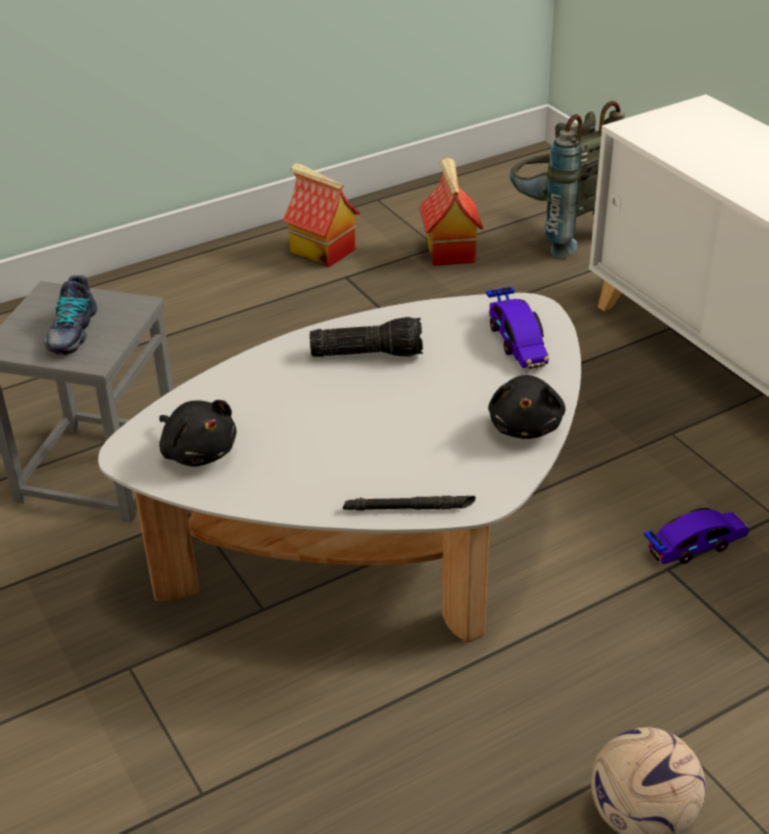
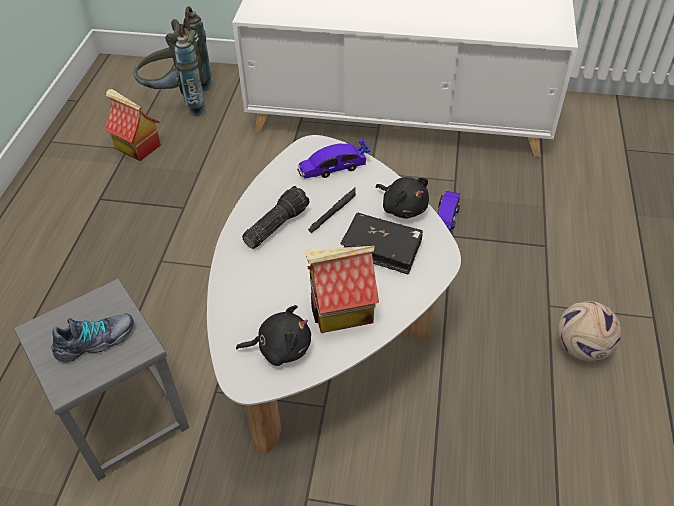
camera: 50 degrees left, 10 degrees up
(71, 331) = (96, 342): shoe -> shoe turned 75 degrees counterclockwise
(321, 251) = (61, 193): toy house -> toy house (341, 311)
(409, 508) = (421, 288): black flashlight -> black flashlight (334, 212)
(433, 445) = (382, 249): none -> black book
(517, 341) = (333, 167): toy car -> toy car turned 135 degrees clockwise

